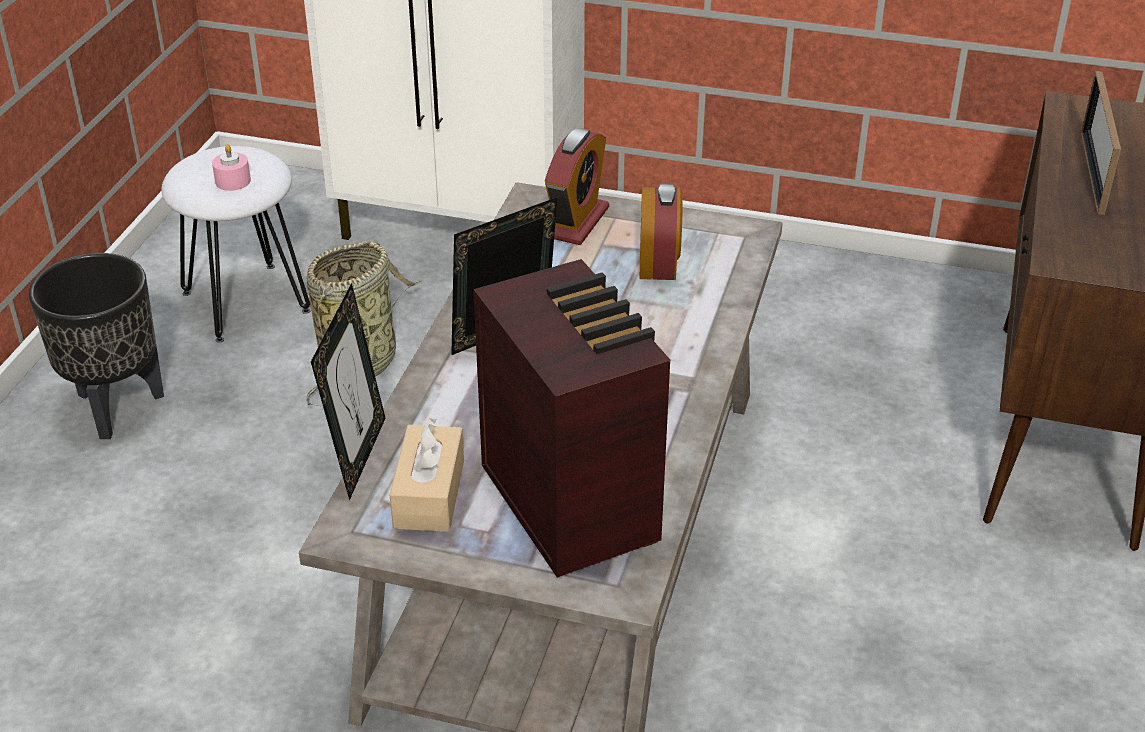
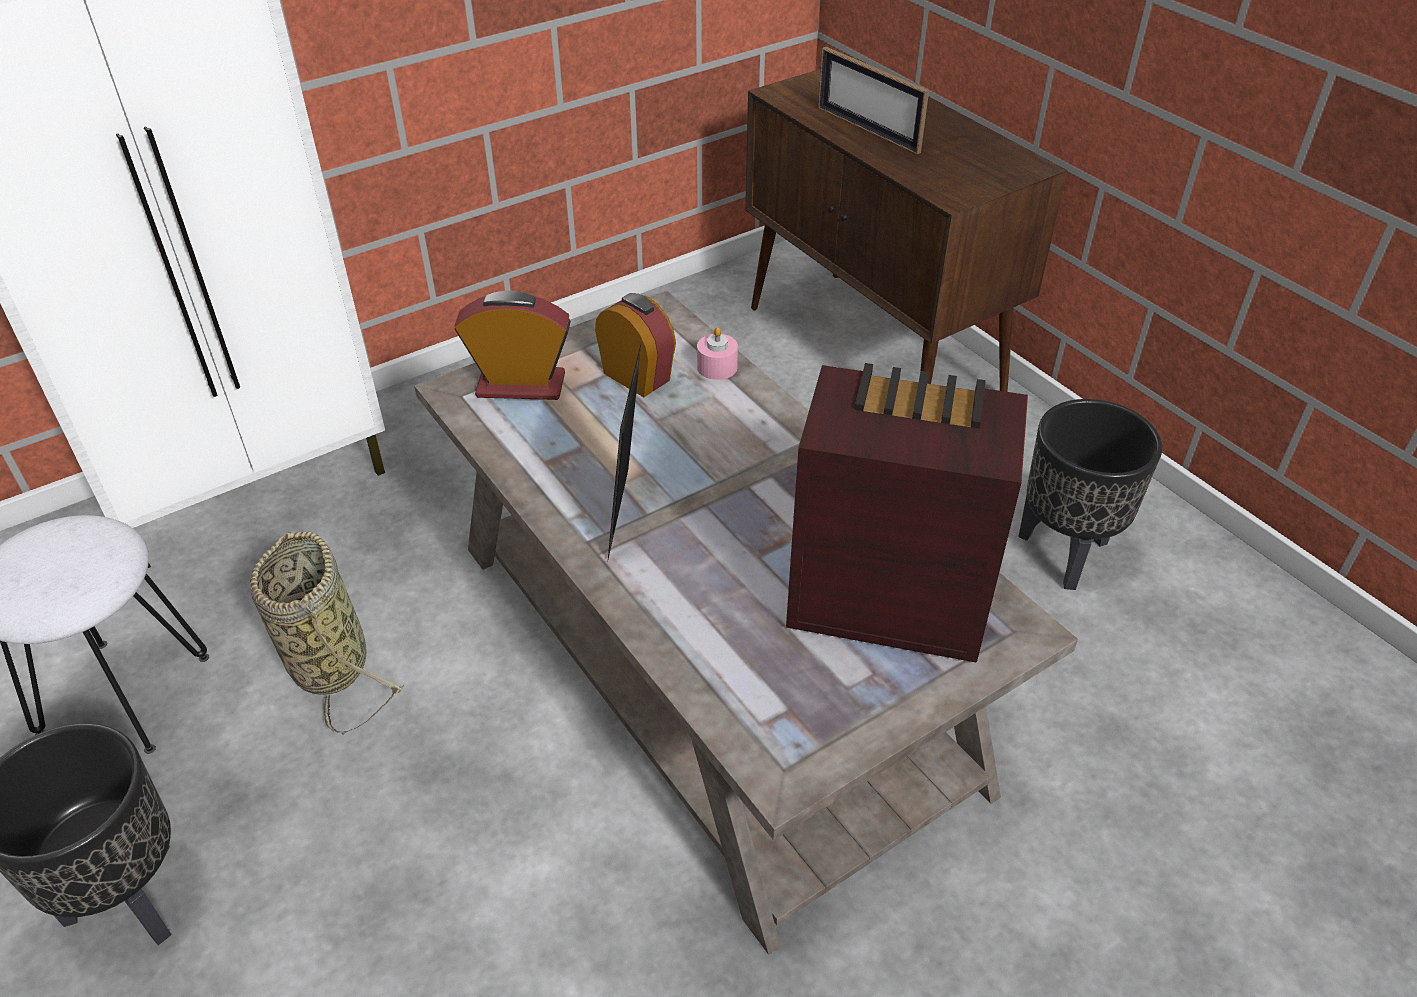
camera: 50 degrees left, 5 degrees up
(233, 181) = (80, 567): pink candle -> pink candle (717, 367)
(357, 456) = (680, 706): picture frame -> none
(429, 494) = (786, 685): beige tissue box -> none
(575, 222) = (521, 385): alarm clock -> alarm clock turned 60 degrees counterclockwise
(974, 698) = (1065, 554): none -> black planter

